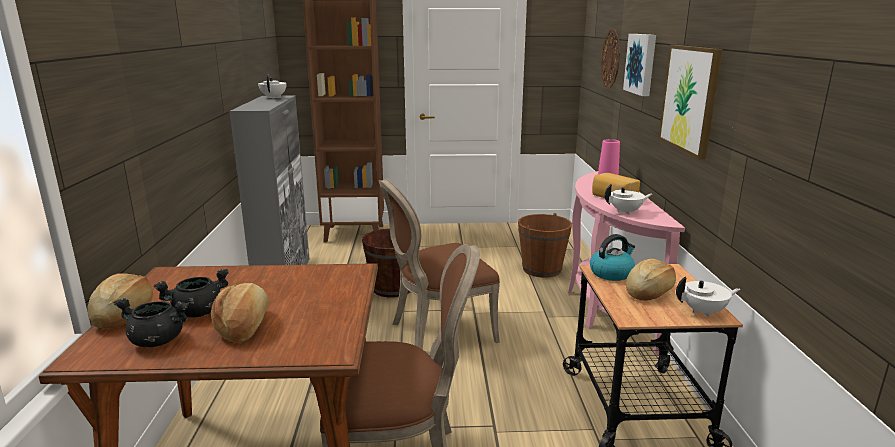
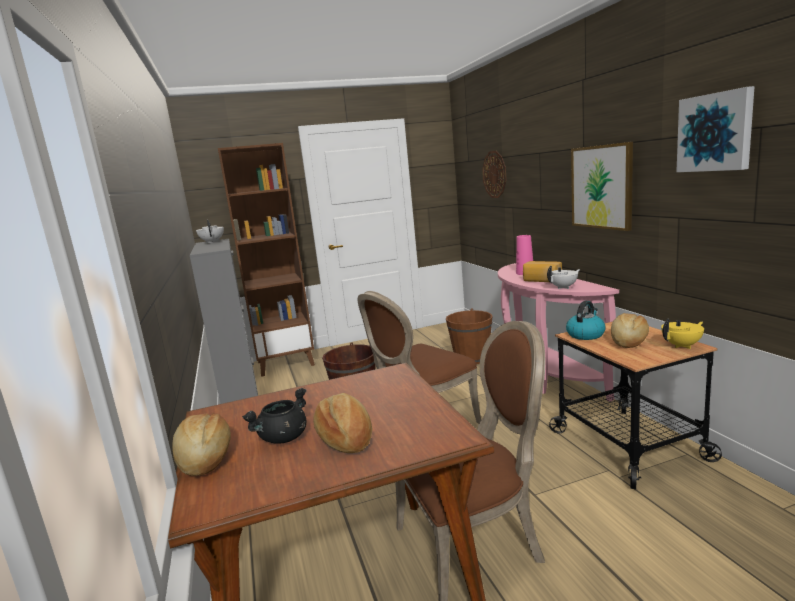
camera: 15 degrees left, 5 degrees down
(157, 341) = (269, 472): black cooking pot -> none
(642, 64) = (535, 171): picture -> picture (715, 132)
(704, 312) = (682, 346): white teapot -> yellow teapot

